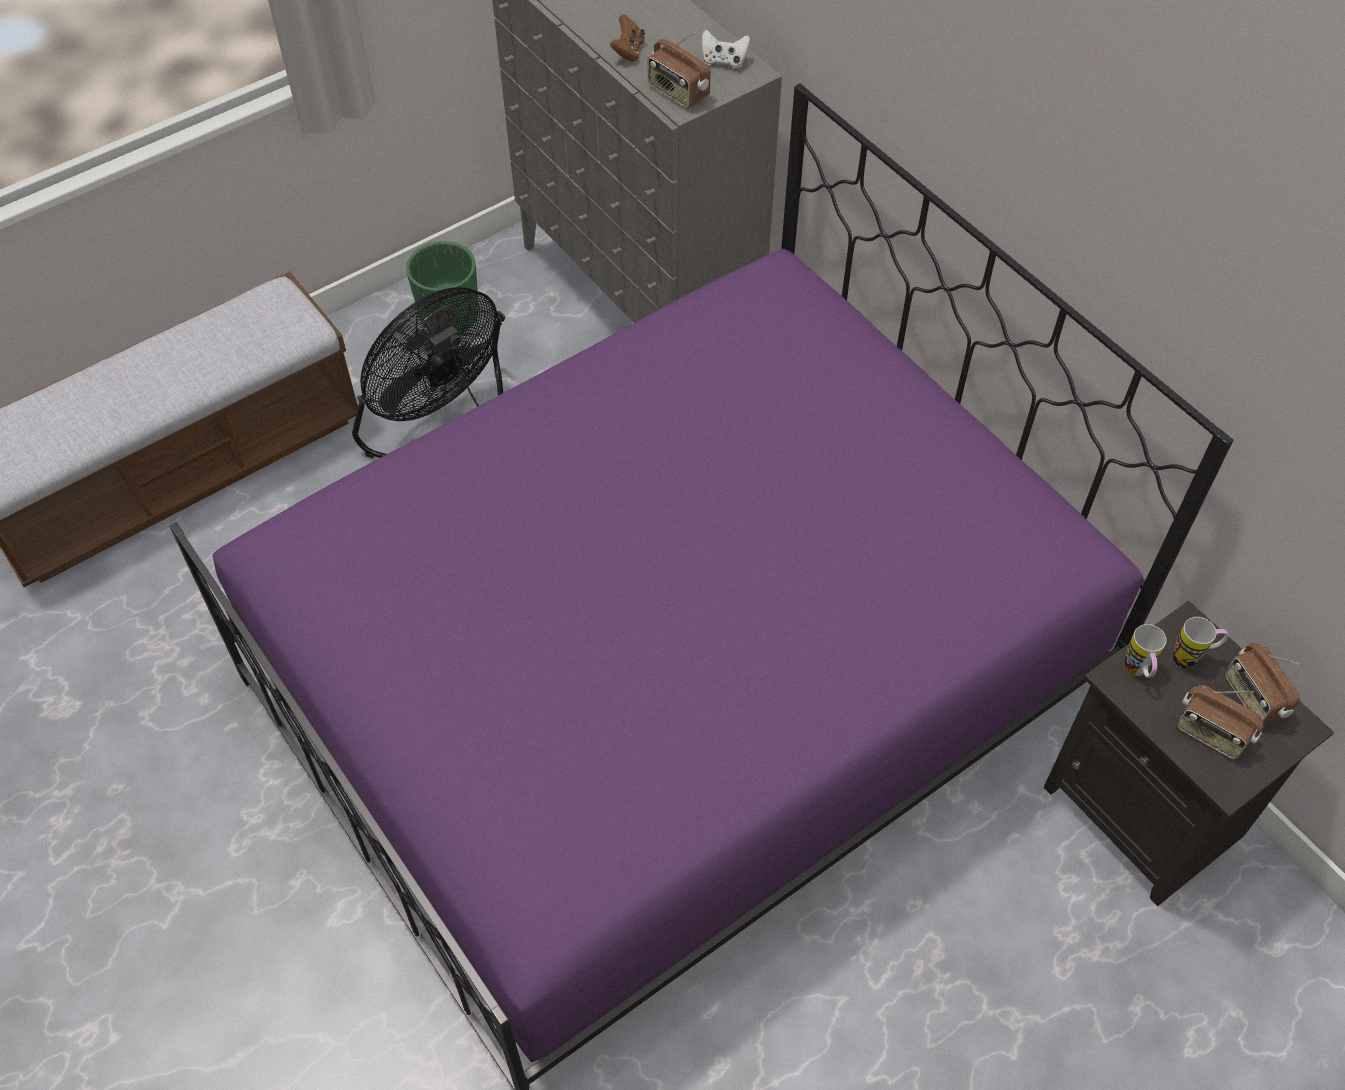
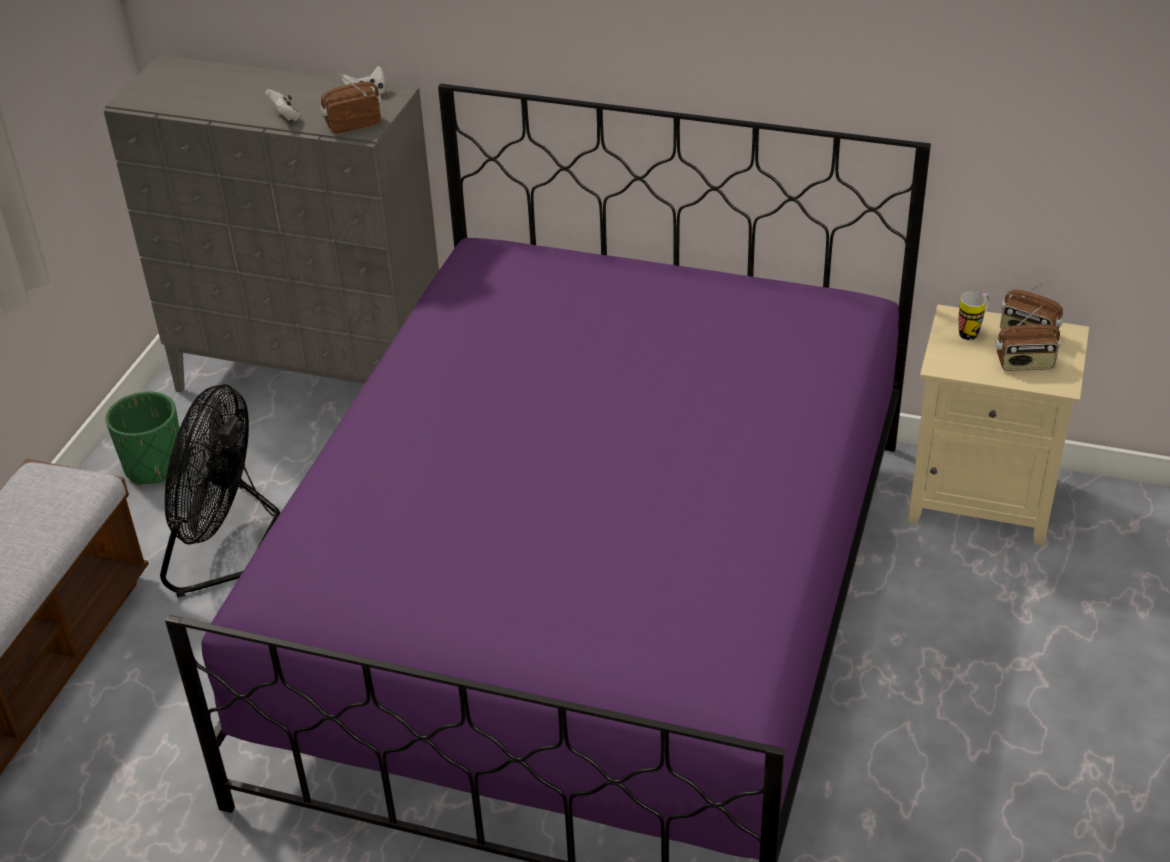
camera: 35 degrees left, 15 degrees down
(628, 51) = (285, 116): brown game controller -> white game controller
(678, 93) = (353, 124): radio -> radio turned 150 degrees clockwise
(1137, 673) = (949, 356): mug -> none
(1147, 811) = (984, 498): black nightstand -> beige nightstand

